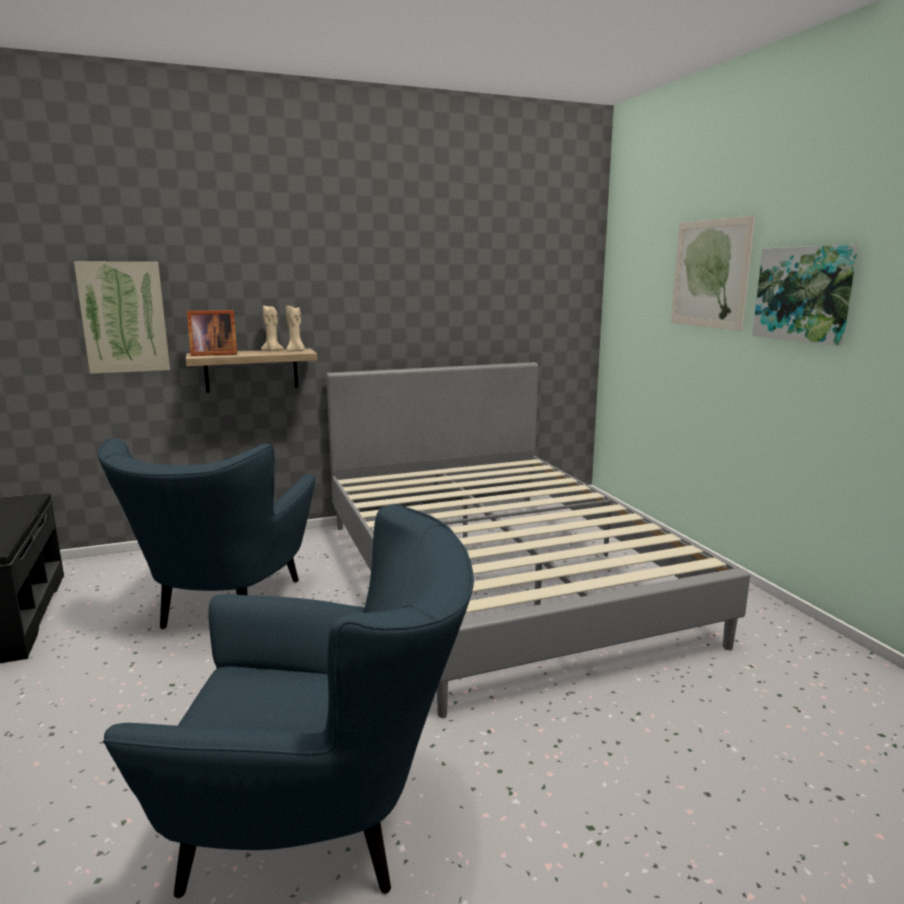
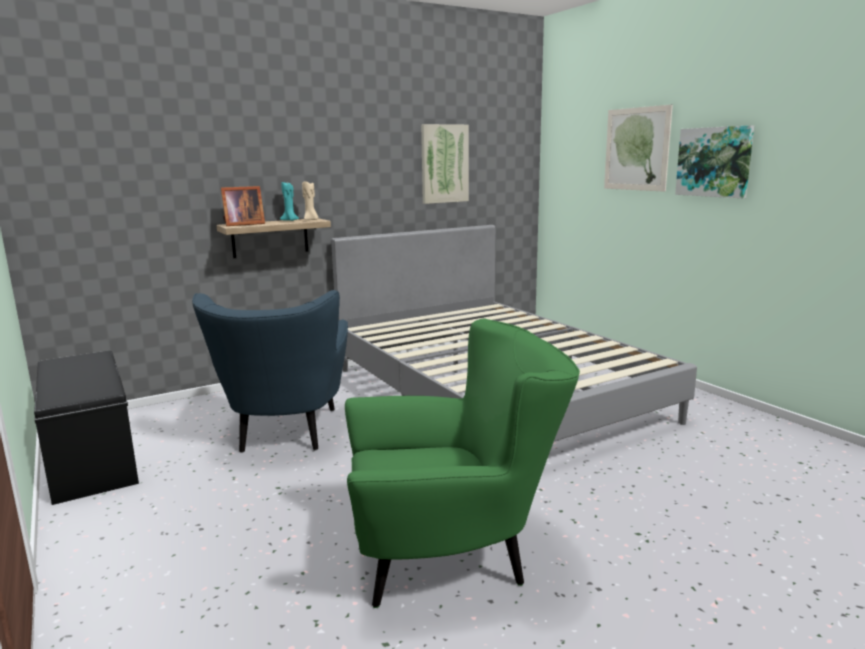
camera: 10 degrees left, 0 degrees up
(124, 317) = (164, 194): picture -> picture (444, 164)
(272, 351) = (290, 220): beige candle -> turquoise candle
(322, 827) = (454, 556): blue armchair -> green armchair

